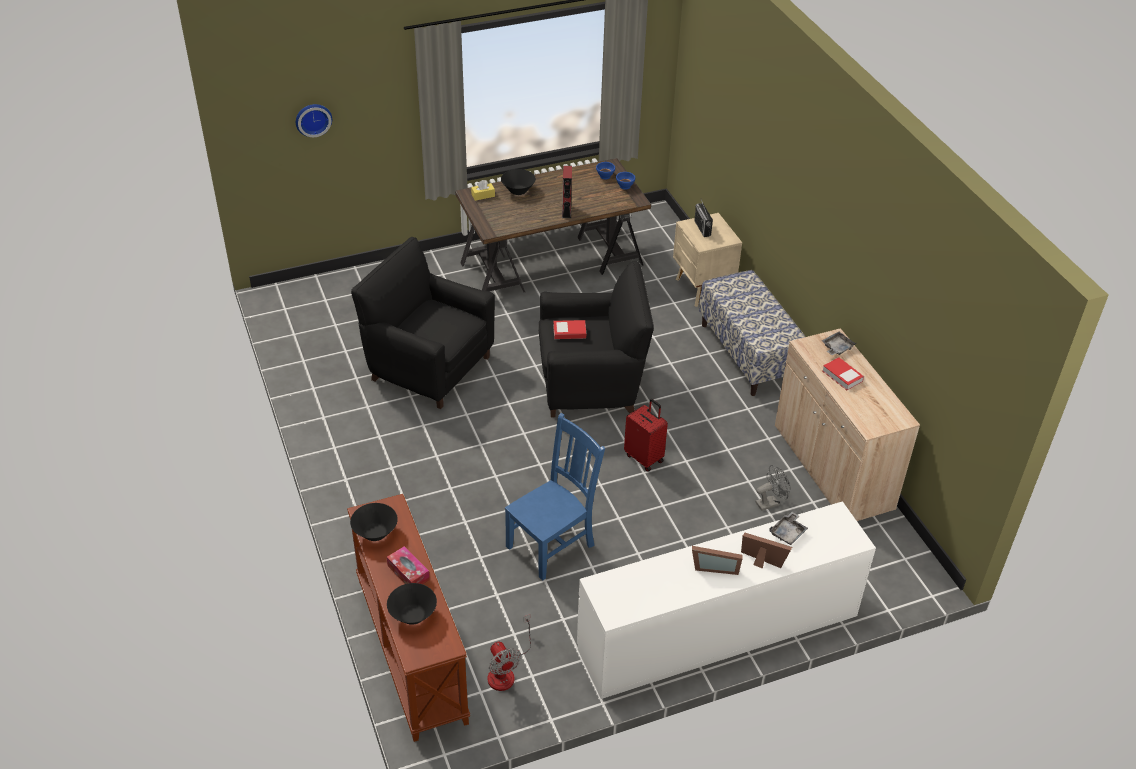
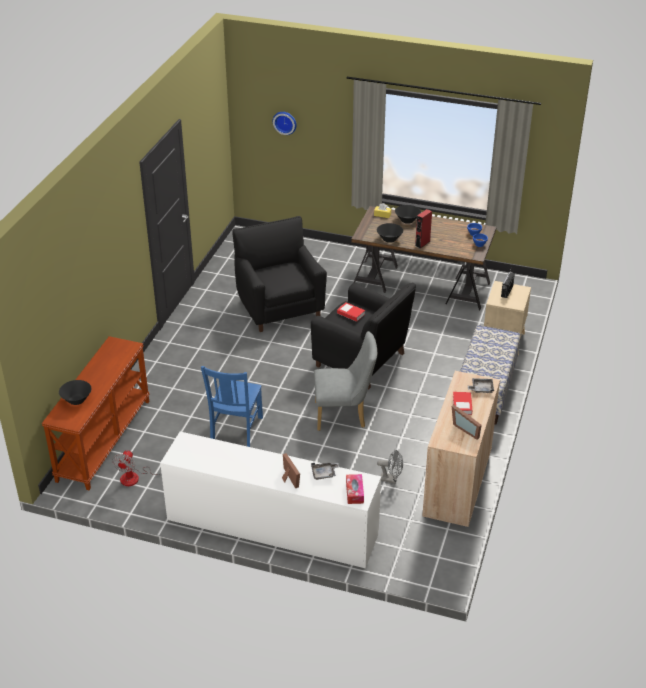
camera: 40 degrees right, 5 degrees down
(375, 533) = (107, 354): black bowl -> black bowl (389, 239)
(408, 572) = (99, 380): tissue box -> tissue box (354, 492)
(552, 544) = (236, 431): blue chair -> blue chair turned 105 degrees clockwise
(644, 457) = (344, 415): red suitcase -> grey chair
(714, 566) = (258, 466): picture frame -> picture frame (467, 429)

